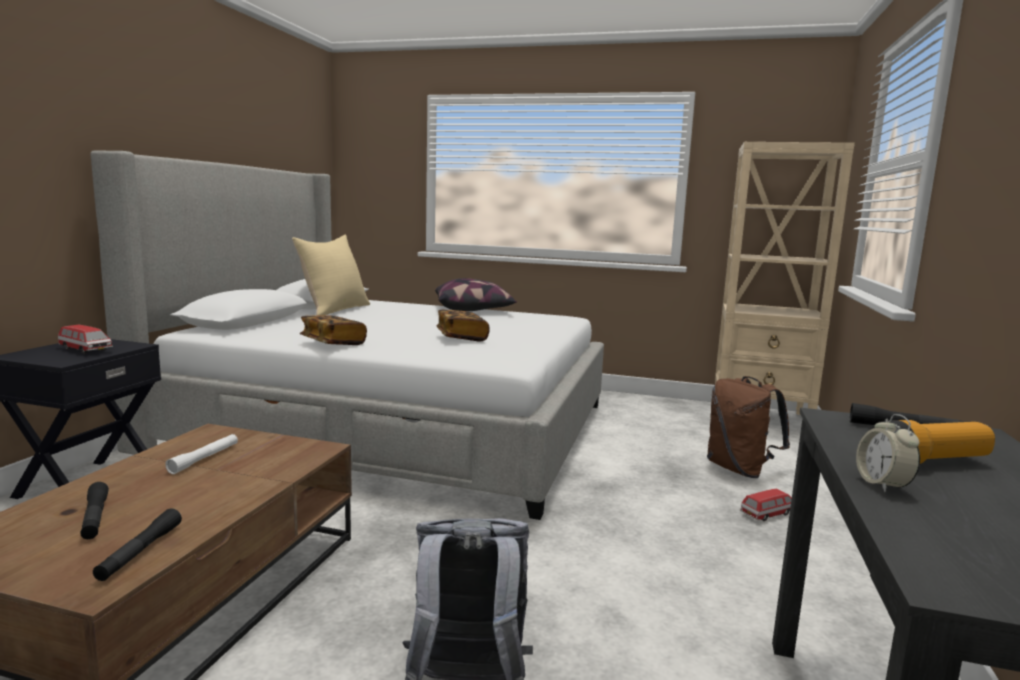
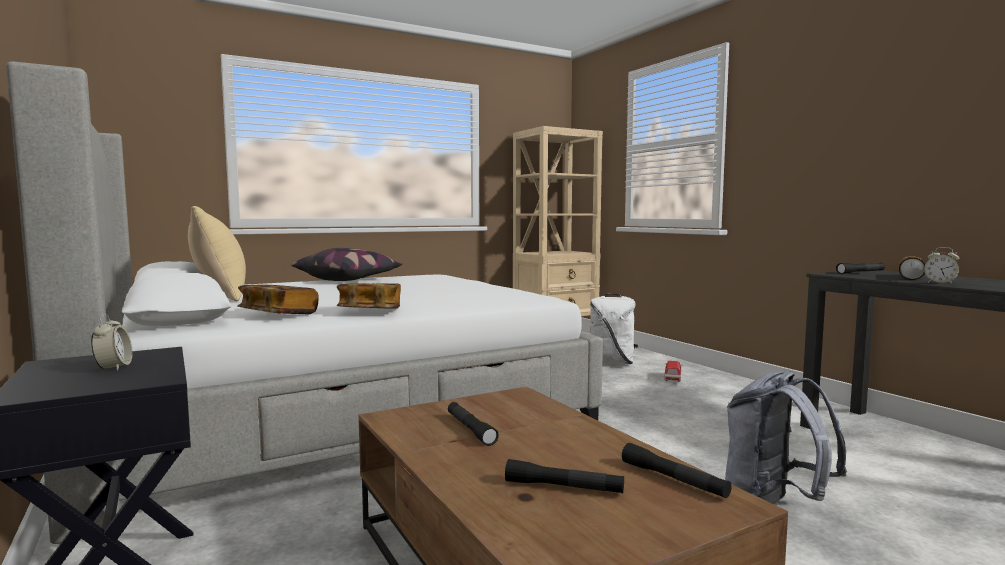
camera: 45 degrees left, 5 degrees down
(85, 350) = (114, 368): toy car -> alarm clock
(204, 459) = (470, 429): white flashlight -> black flashlight
(461, 337) = (451, 291): book -> book (278, 315)
(740, 470) = (612, 363): brown backpack -> white backpack

